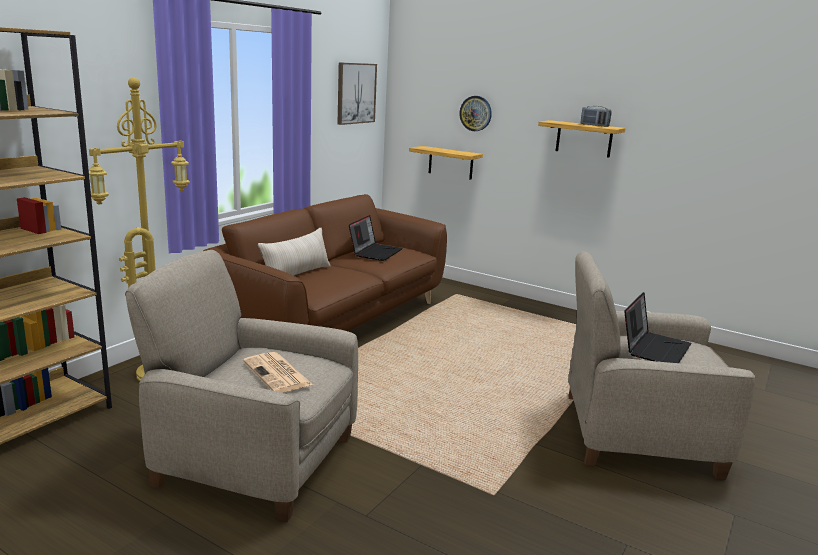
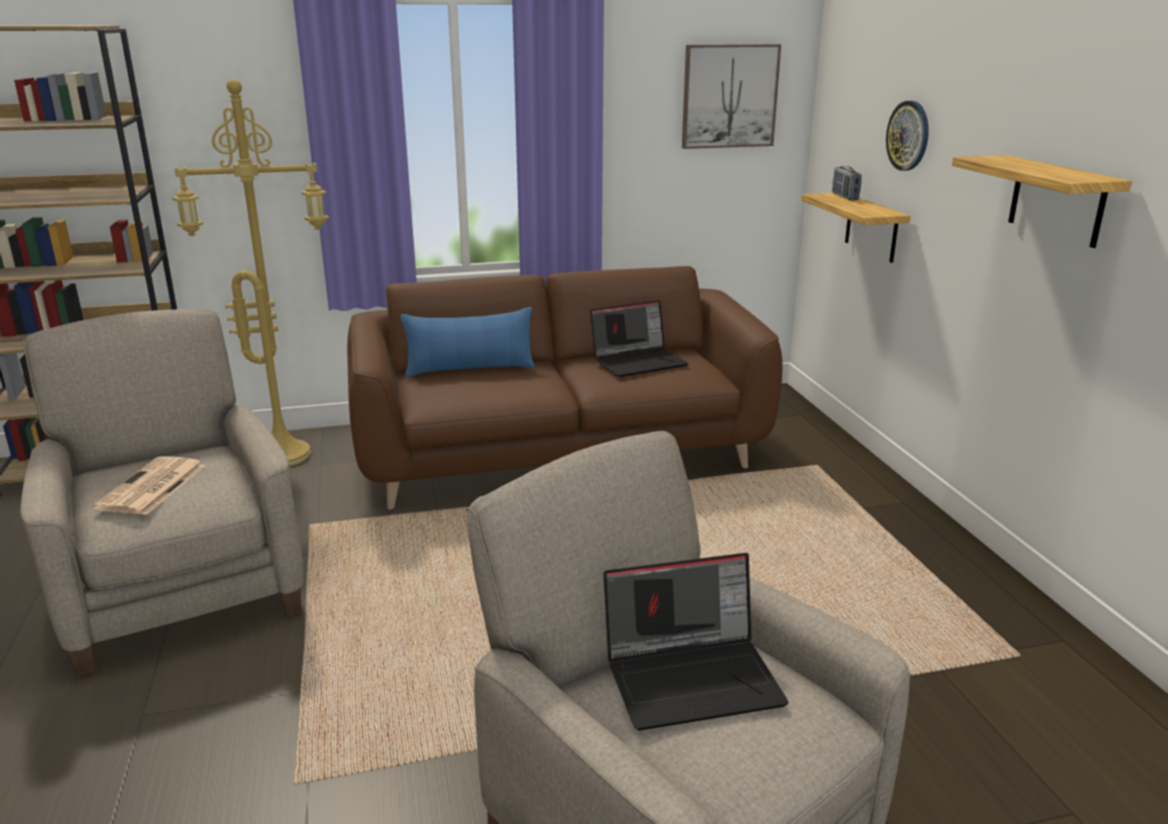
camera: 45 degrees right, 5 degrees up
(296, 274) = (470, 369): beige pillow -> blue pillow
(594, 125) = (1056, 171): radio -> radio (844, 197)

